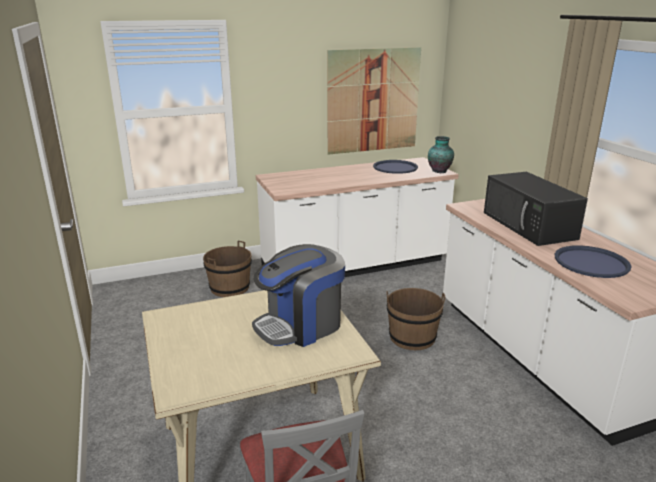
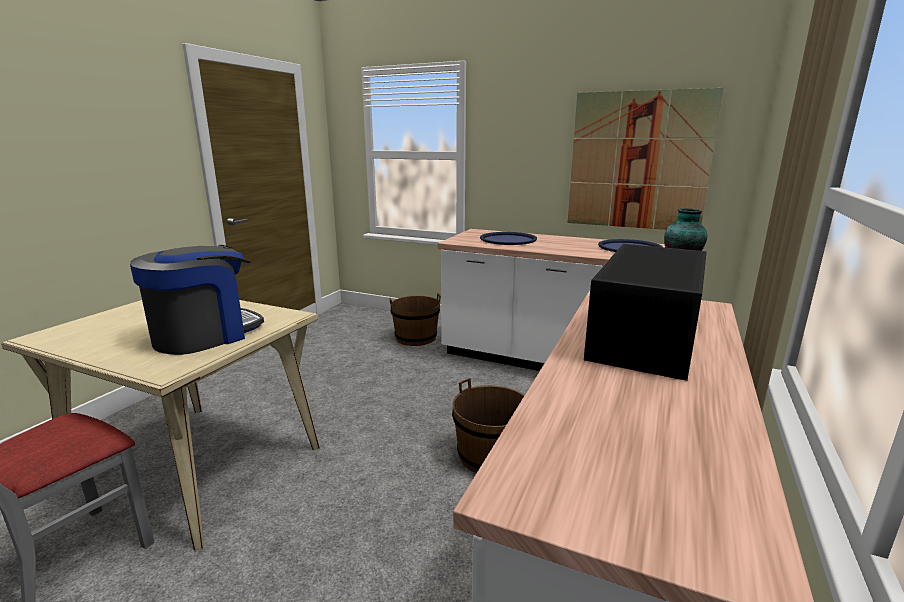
camera: 45 degrees right, 5 degrees down
(300, 325) = (205, 335): coffee machine -> coffee machine turned 120 degrees clockwise
(591, 262) = (611, 413): blue tray -> blue tray (508, 239)

